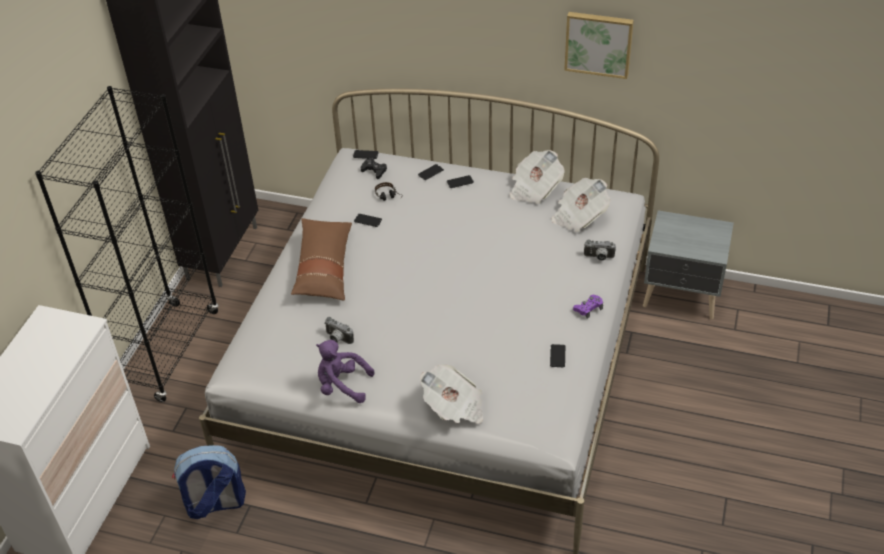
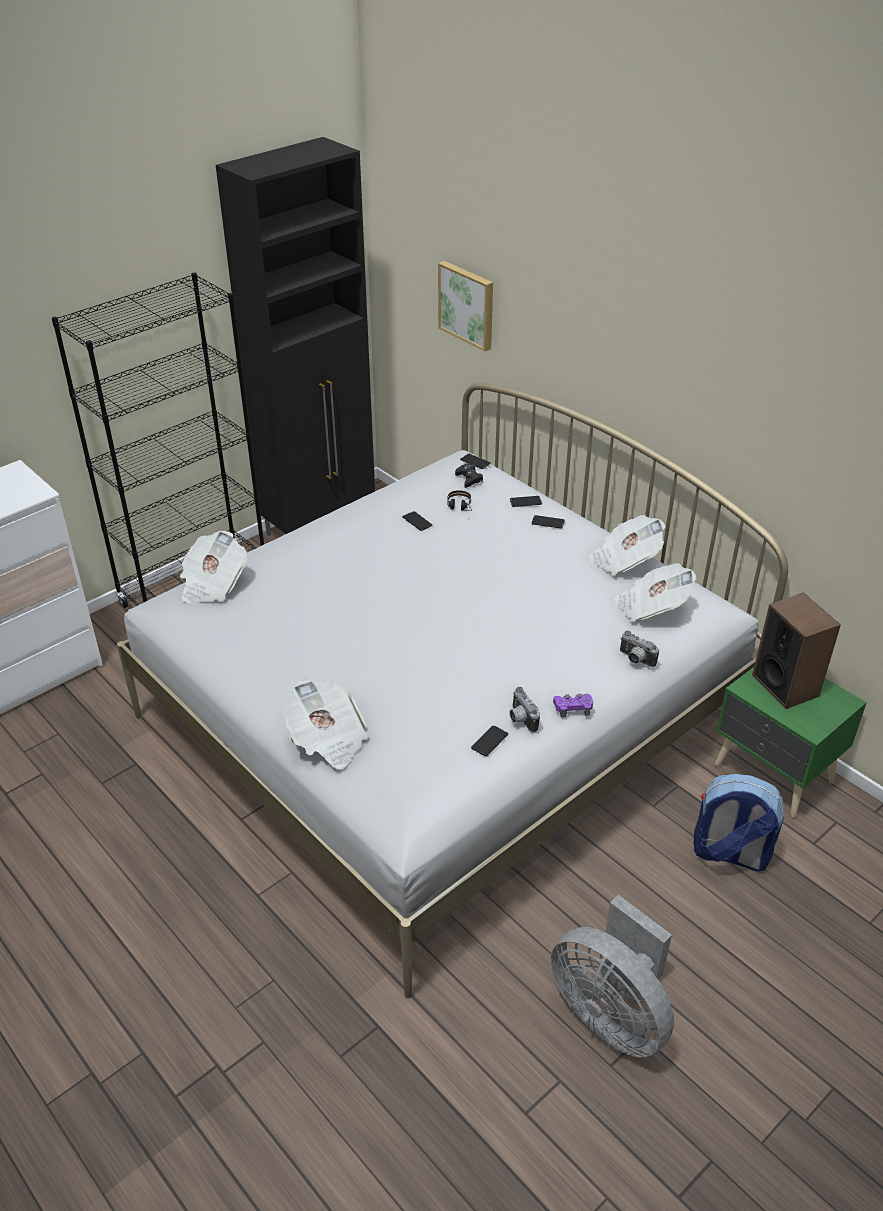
camera: 30 degrees right, 5 degrees down
(215, 504) = (108, 746): backpack -> backpack (729, 853)
(261, 336) = (212, 584): none -> newspaper
(324, 267) = (332, 547): brown pillow -> none
(337, 339) = (279, 618): camera -> camera (520, 719)
(342, 386) = (240, 664): purple plush toy -> none
(598, 43) = (742, 393): picture -> picture (467, 304)
(681, 233) = (785, 685): none -> speaker
(682, 297) = (773, 775): grey nightstand -> green nightstand
(700, 495) = (611, 1014): none -> grey fan

